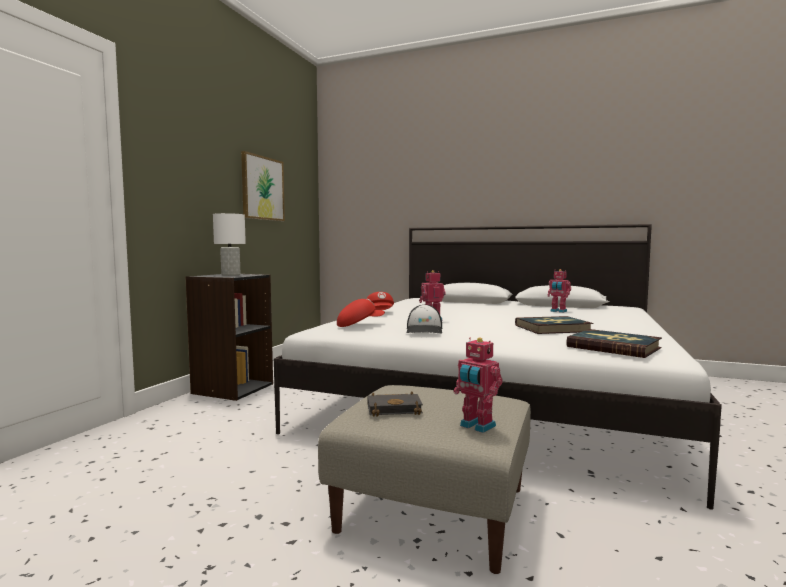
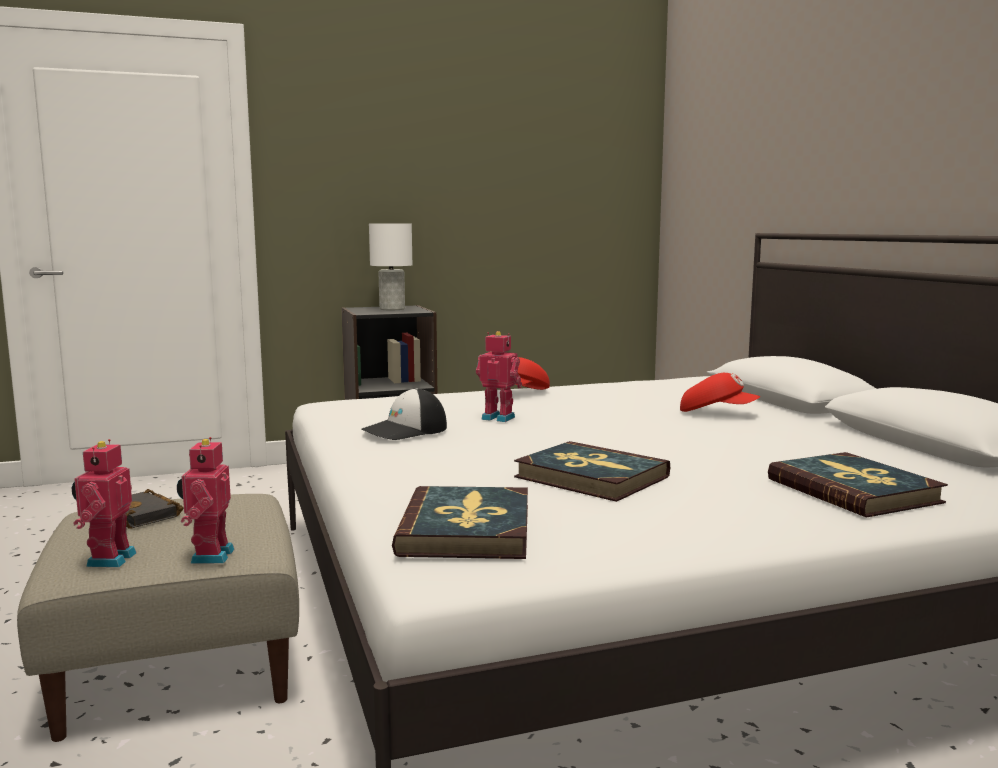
camera: 50 degrees right, 5 degrees up
(262, 188) = (506, 173): picture -> none
(359, 325) = (389, 405): red cap -> red cap (717, 413)
(558, 311) = (825, 454): toy robot -> toy robot (209, 556)
(609, 317) = (854, 491): none -> book

